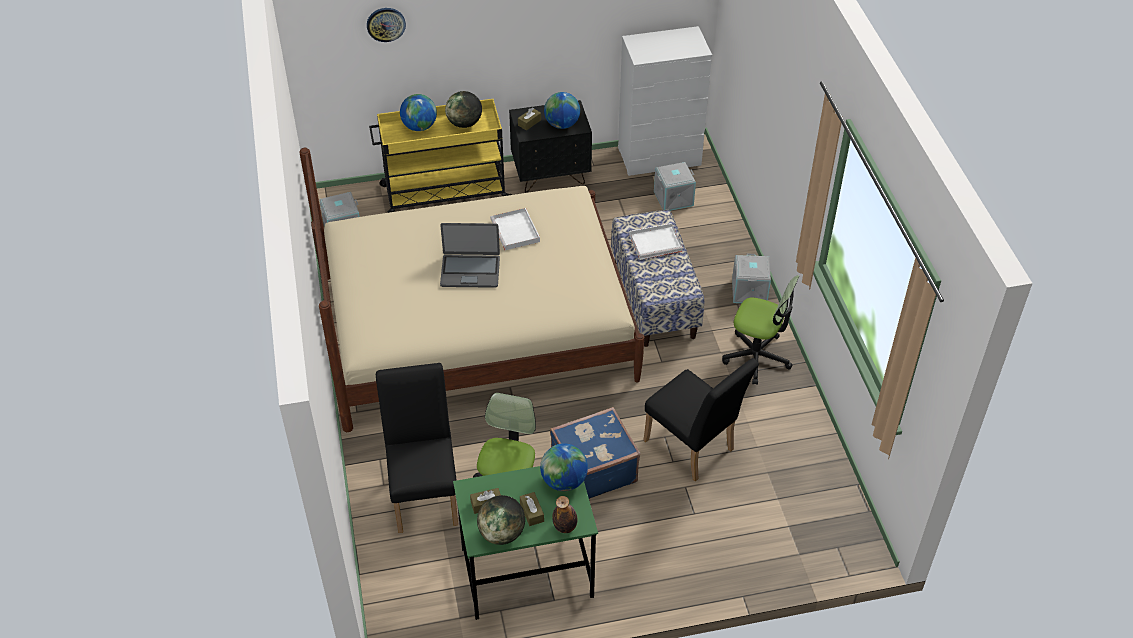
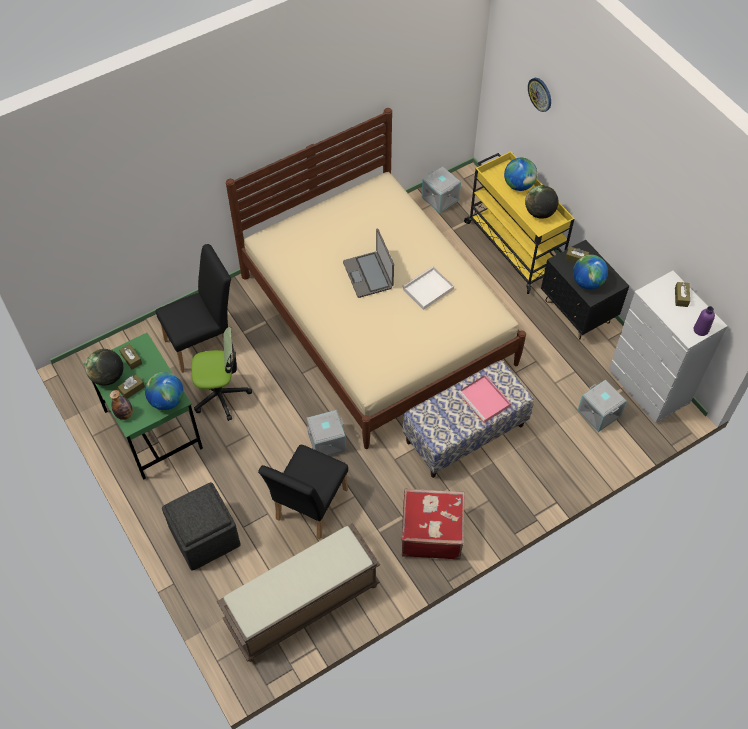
camera: 70 degrees right, 10 degrees up
(592, 469) = (262, 443): blue suitcase -> none
(655, 40) = (681, 297): none -> brown tissue box
(656, 243) = (485, 400): white tray -> pink tray
(693, 553) = (204, 536): none -> grey ottoman
(696, 41) = (701, 330): none -> purple bottle
(750, 291) = (509, 507): grey storage box -> grey storage box (327, 442)
(757, 357) = (431, 532): office chair -> red suitcase
(806, 484) = (302, 605): none -> brown bench

